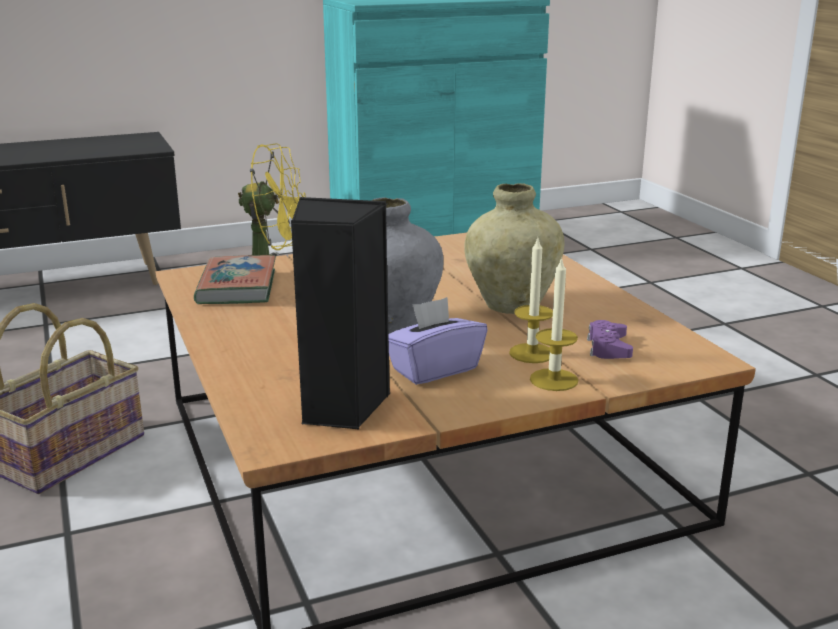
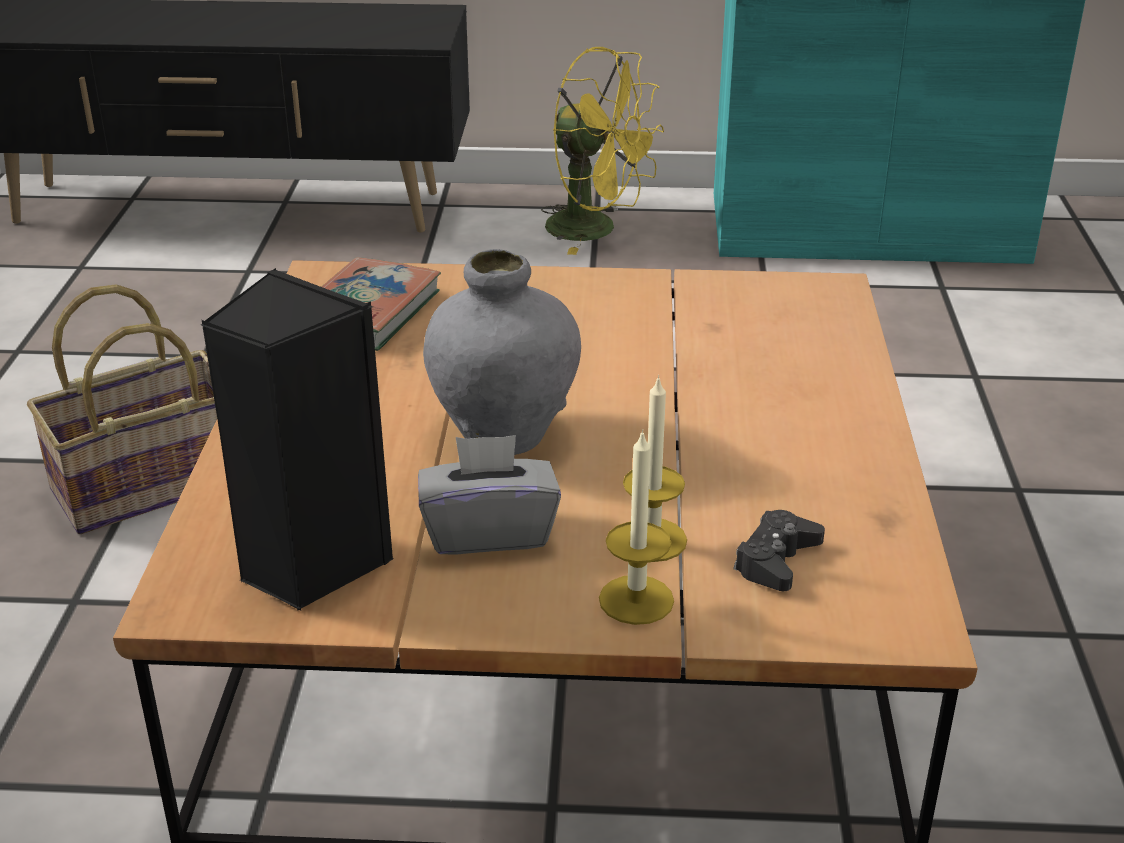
camera: 25 degrees right, 10 degrees up
(434, 369) = (489, 532): purple tissue box -> grey tissue box
(511, 305) = (708, 436): beige vase -> none
(608, 347) = (776, 560): purple game controller -> black game controller

